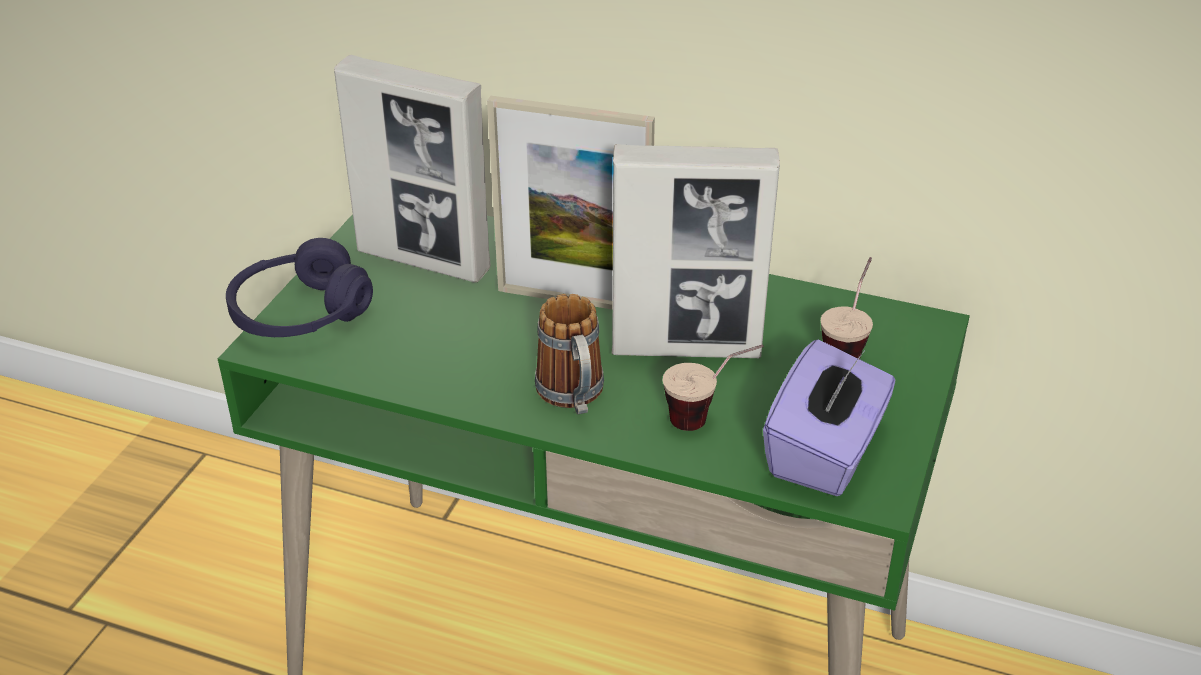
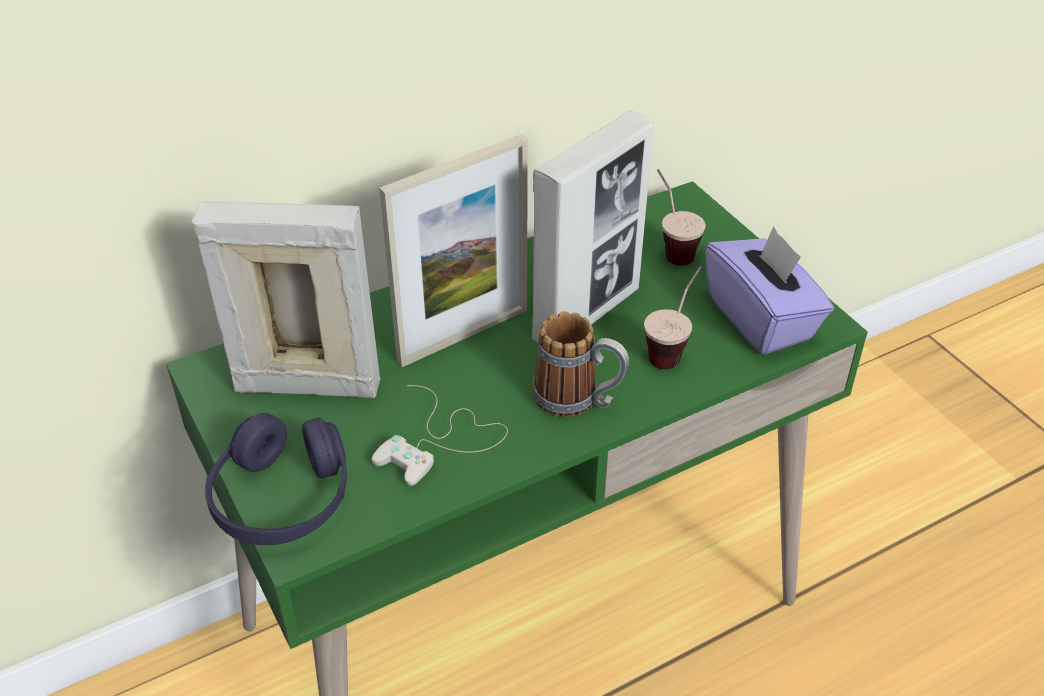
camera: 50 degrees left, 5 degrees up
(424, 260) = (307, 385): picture frame -> picture frame turned 150 degrees counterclockwise
(441, 353) = (441, 441): none -> white game controller

